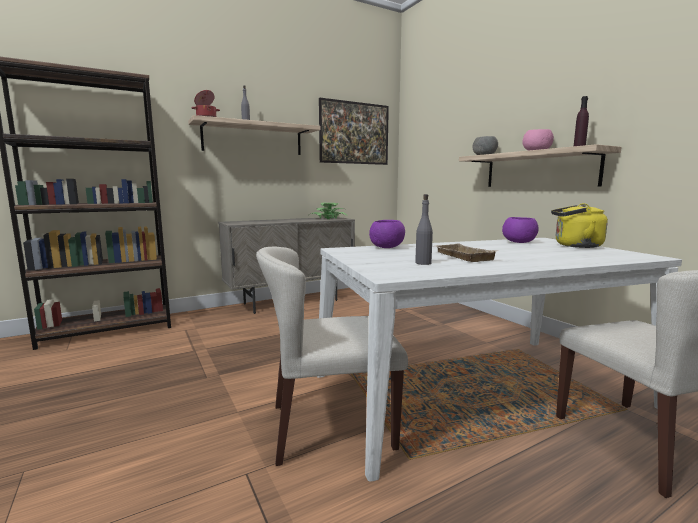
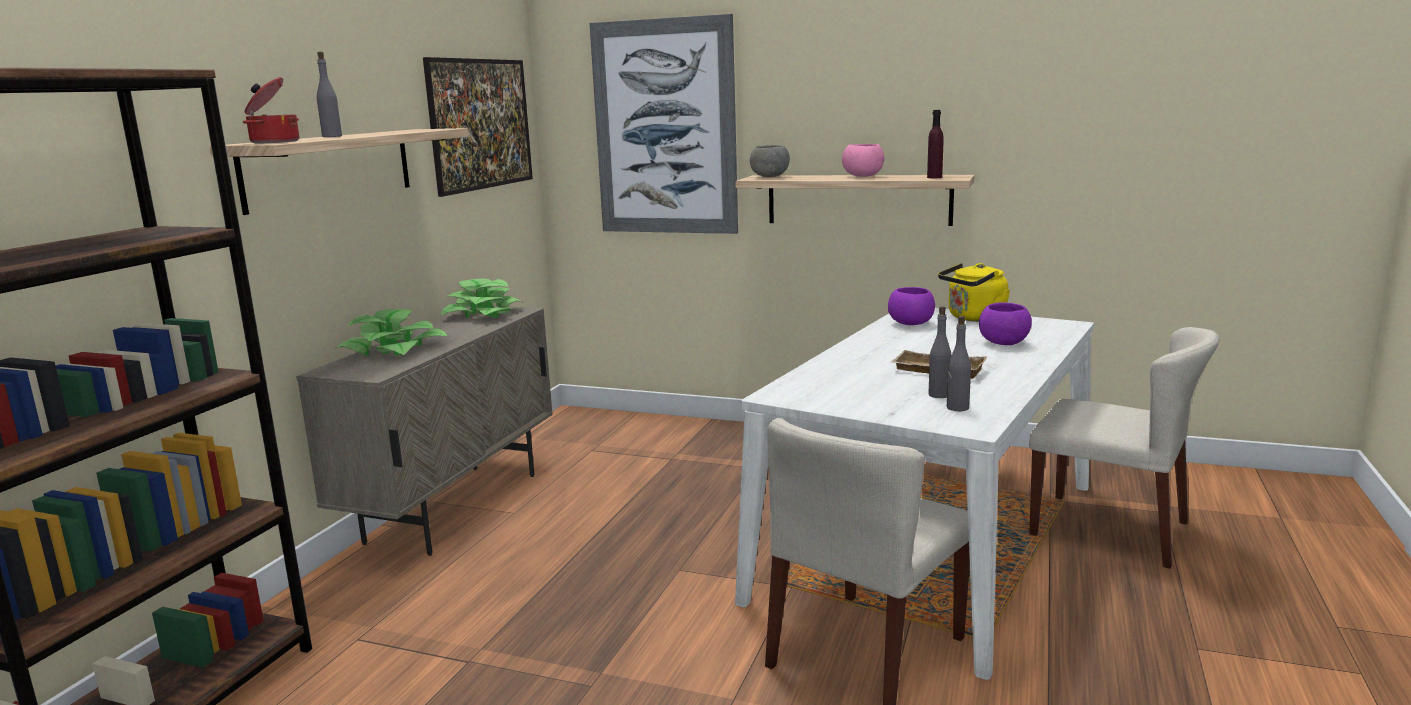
camera: 40 degrees left, 5 degrees up
(264, 221) = (393, 350): none -> potted plant
(387, 247) = (815, 375): purple bowl -> purple bowl (1004, 343)
(412, 268) = (957, 408): none -> grey bottle
(445, 135) = (665, 128): none -> picture

